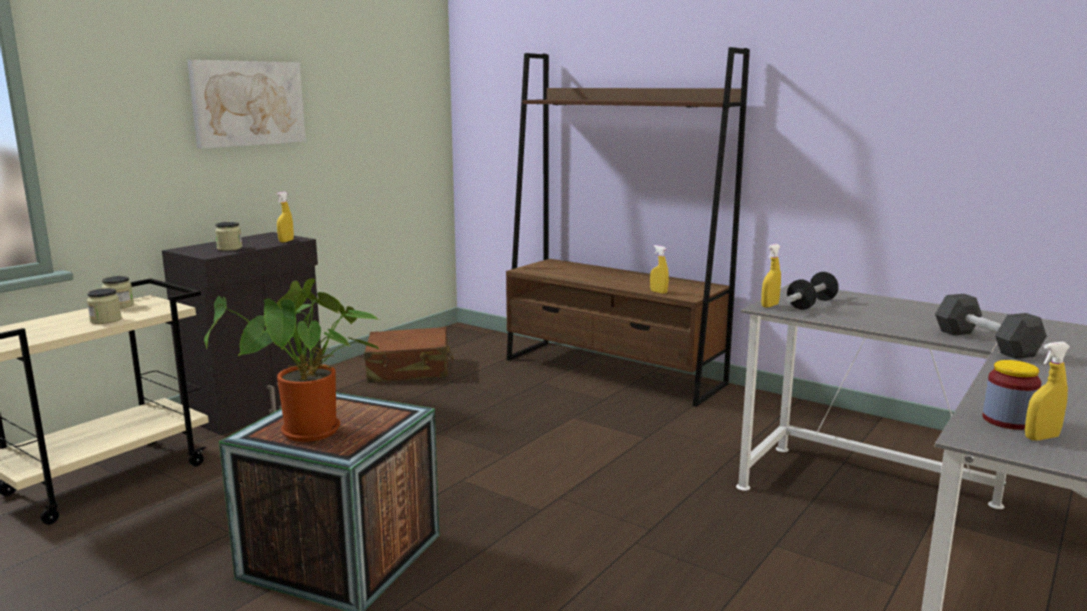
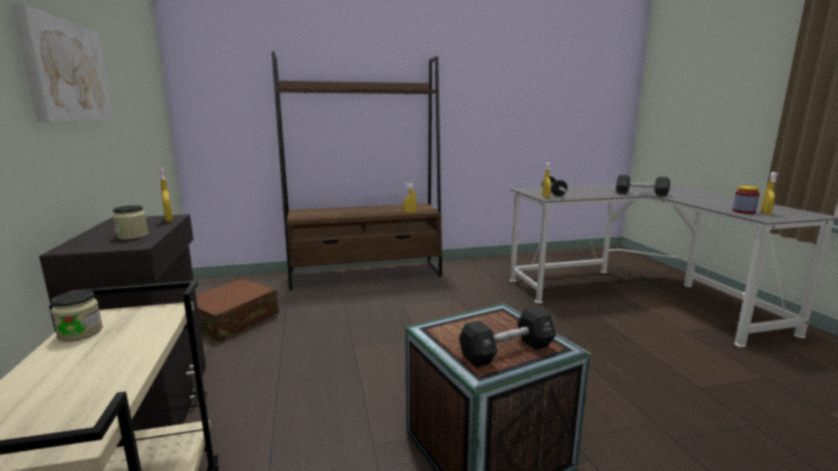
camera: 50 degrees left, 0 degrees up
(106, 320) = (127, 349): jar -> none
(309, 434) = (507, 351): potted plant -> black dumbbell

